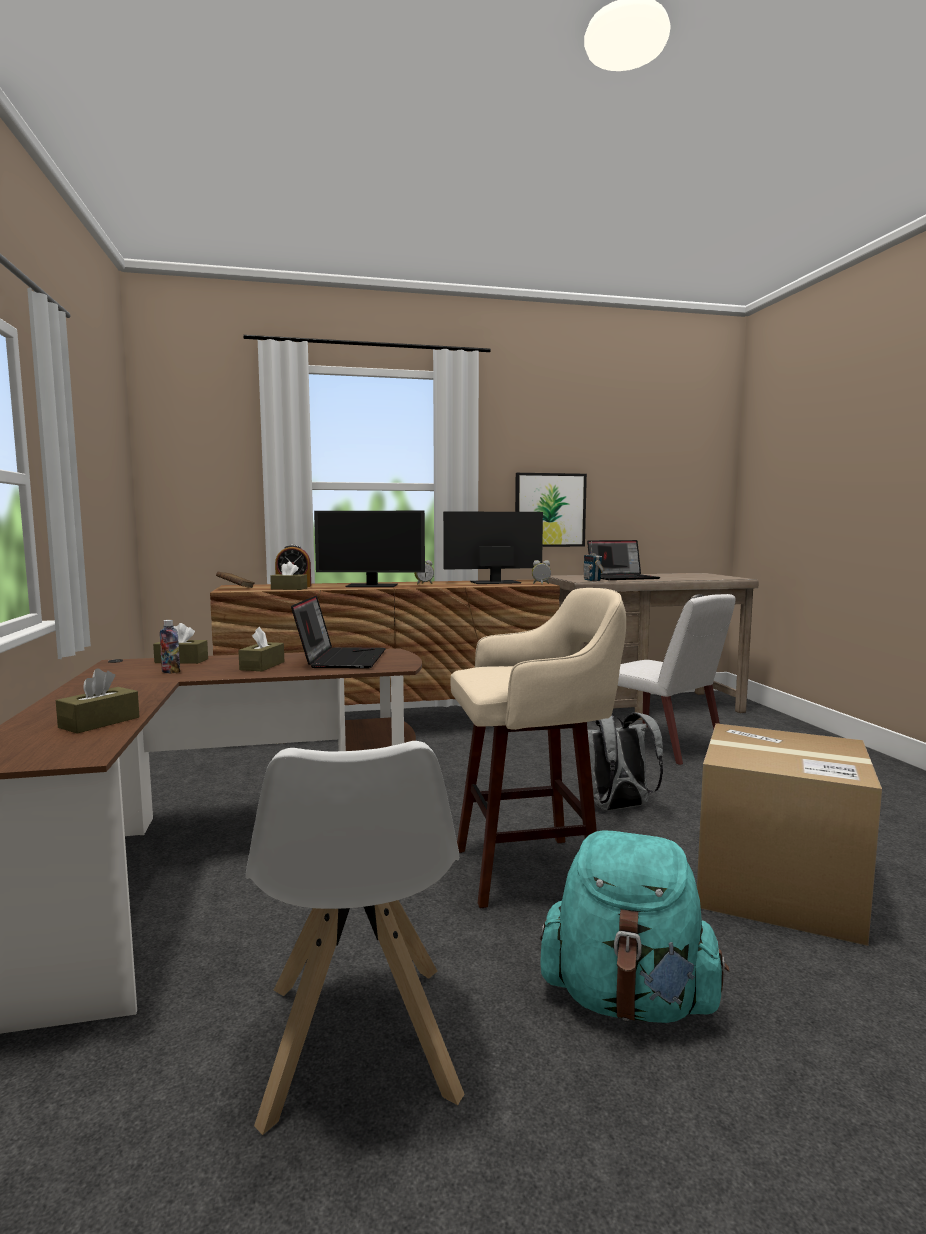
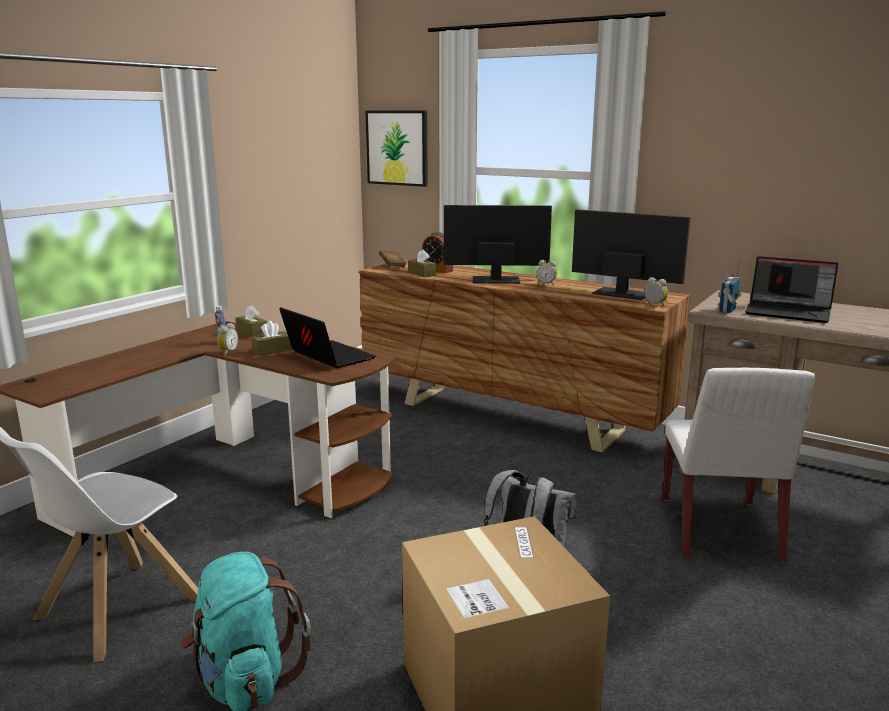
camera: 45 degrees right, 10 degrees up
(99, 722) = (102, 374): brown tissue box -> none
(213, 676) = (227, 352): none -> alarm clock
(341, 659) = (327, 357): laptop -> laptop turned 90 degrees counterclockwise
(372, 585) = (495, 280): monitor -> monitor turned 135 degrees clockwise
(533, 870) = (364, 576): beige stool -> none
(550, 510) = (737, 209): picture -> picture (397, 148)

